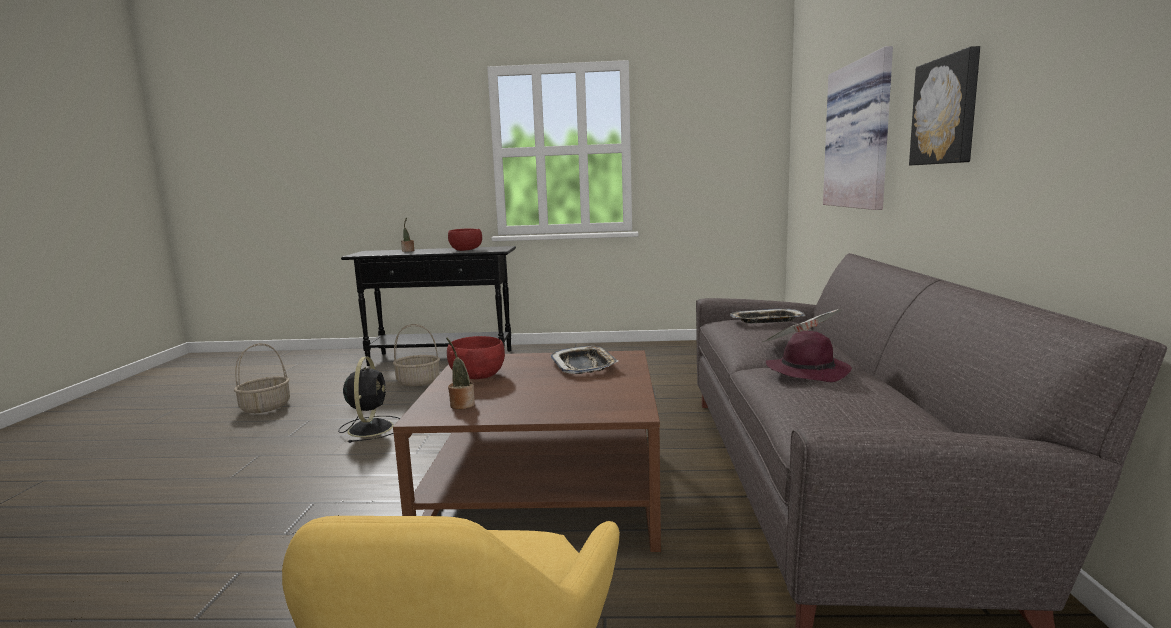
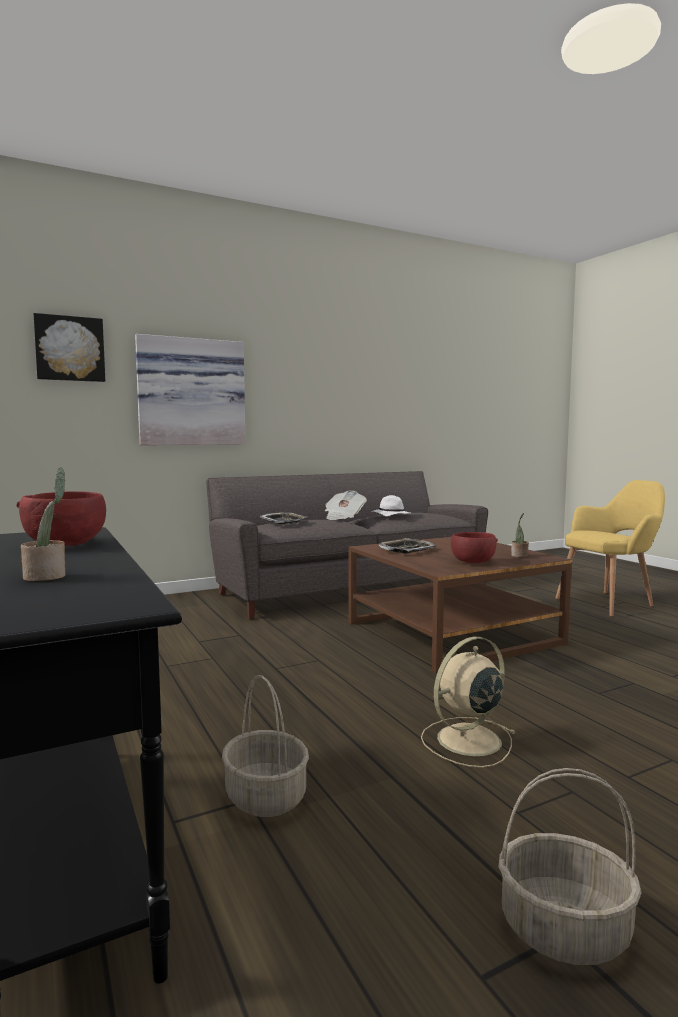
camera: 120 degrees left, 5 degrees down
(371, 428) = (466, 741): black fan -> beige fan
(808, 371) = (390, 515): purple hat -> white hat
(947, 111) = (299, 391): picture -> picture (70, 349)

